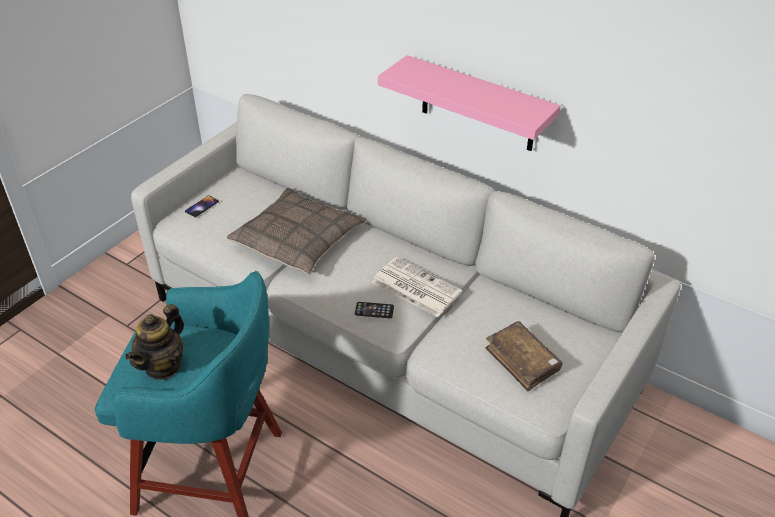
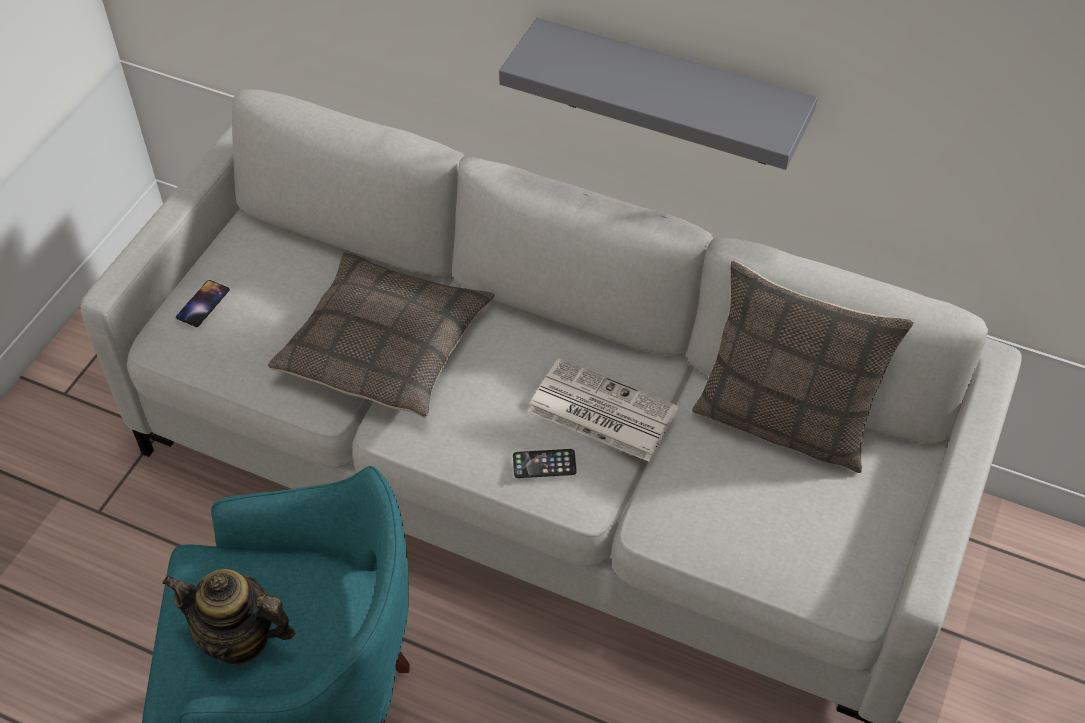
camera: 10 degrees left, 10 degrees up
(163, 366) = (239, 638): teapot -> teapot turned 90 degrees clockwise
(478, 105) = (669, 95): pink shelf -> grey shelf
(522, 361) = (797, 521): brown book -> none
(526, 307) = (784, 421): none -> pillow

